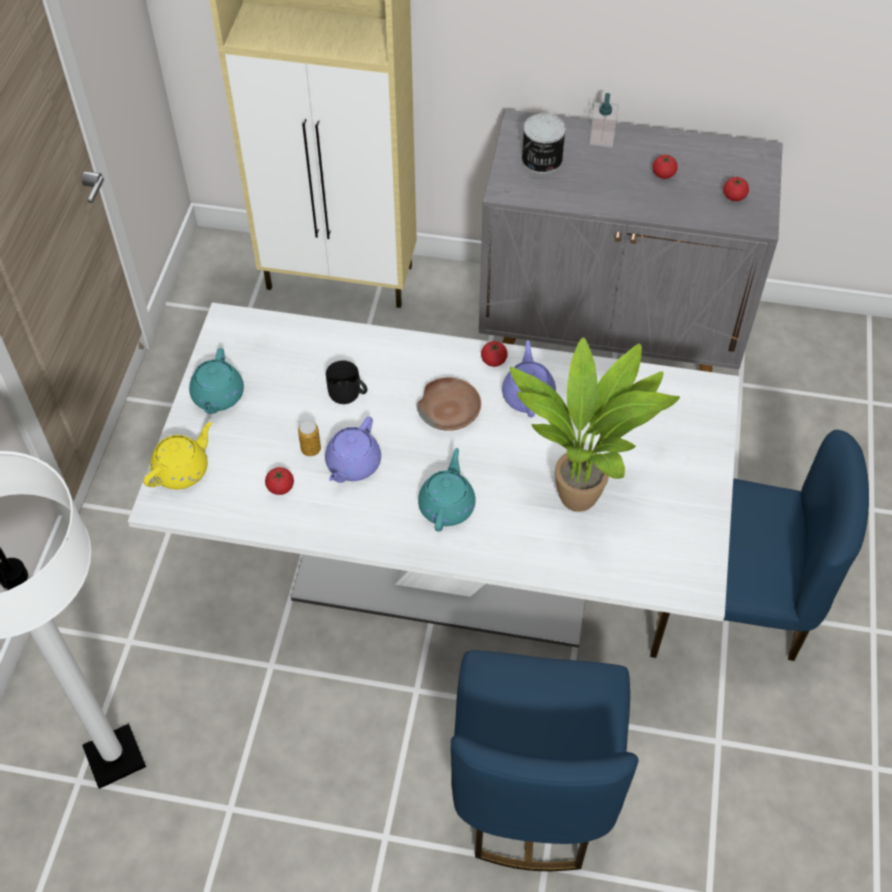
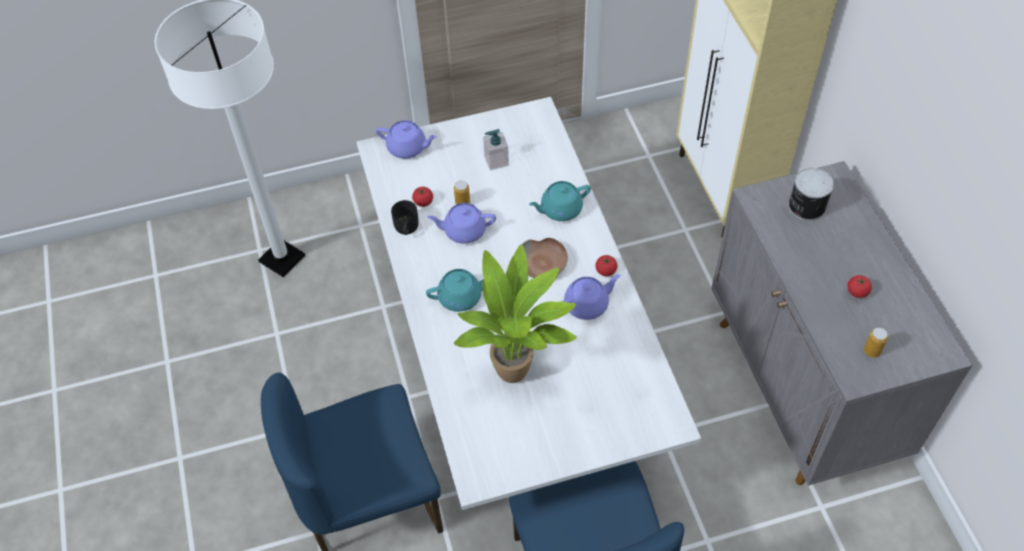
camera: 65 degrees right, 0 degrees up
(182, 470) = (408, 148): yellow teapot -> purple teapot
(218, 397) = (475, 137): turquoise teapot -> turquoise teapot (560, 209)
(348, 394) = (520, 202): black mug -> black mug (406, 228)
(602, 138) = (864, 235): soap dispenser -> soap dispenser (496, 161)
(734, 196) = (872, 351): tomato -> can

